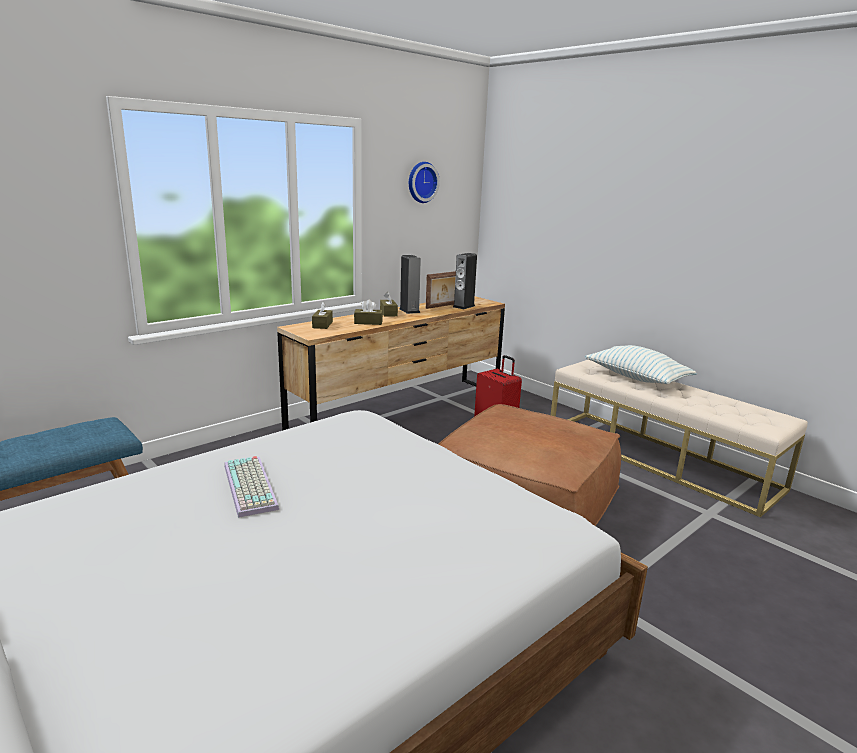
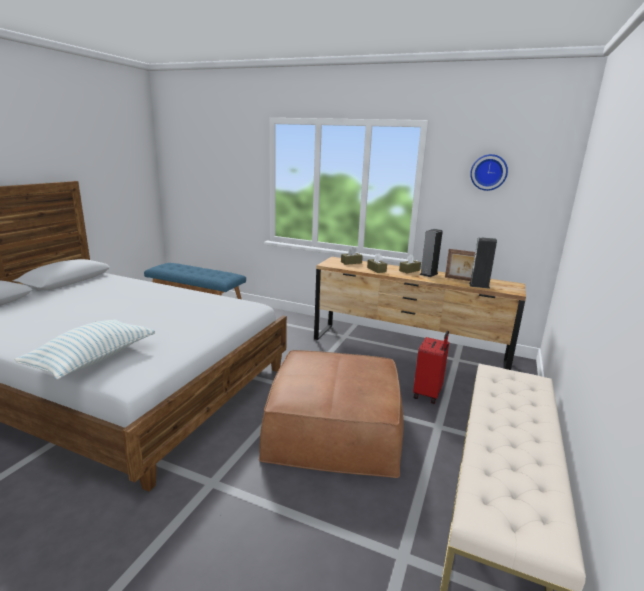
camera: 65 degrees right, 0 degrees up
(252, 486) = (150, 301): keyboard -> none
(636, 378) = (524, 407): pillow -> pillow (92, 360)

